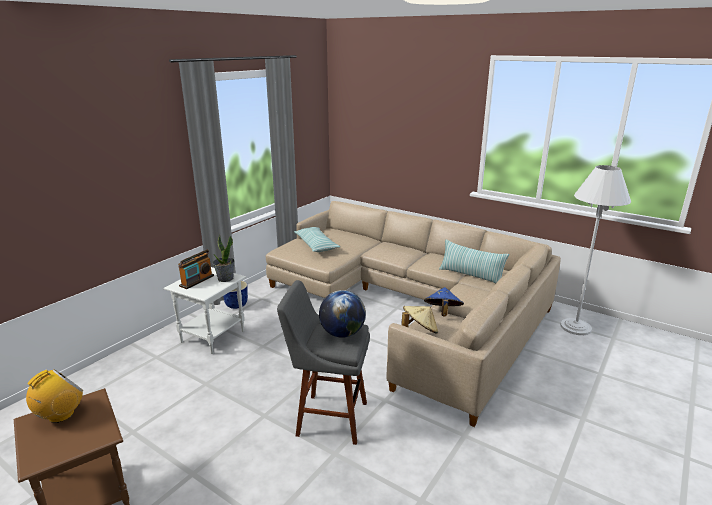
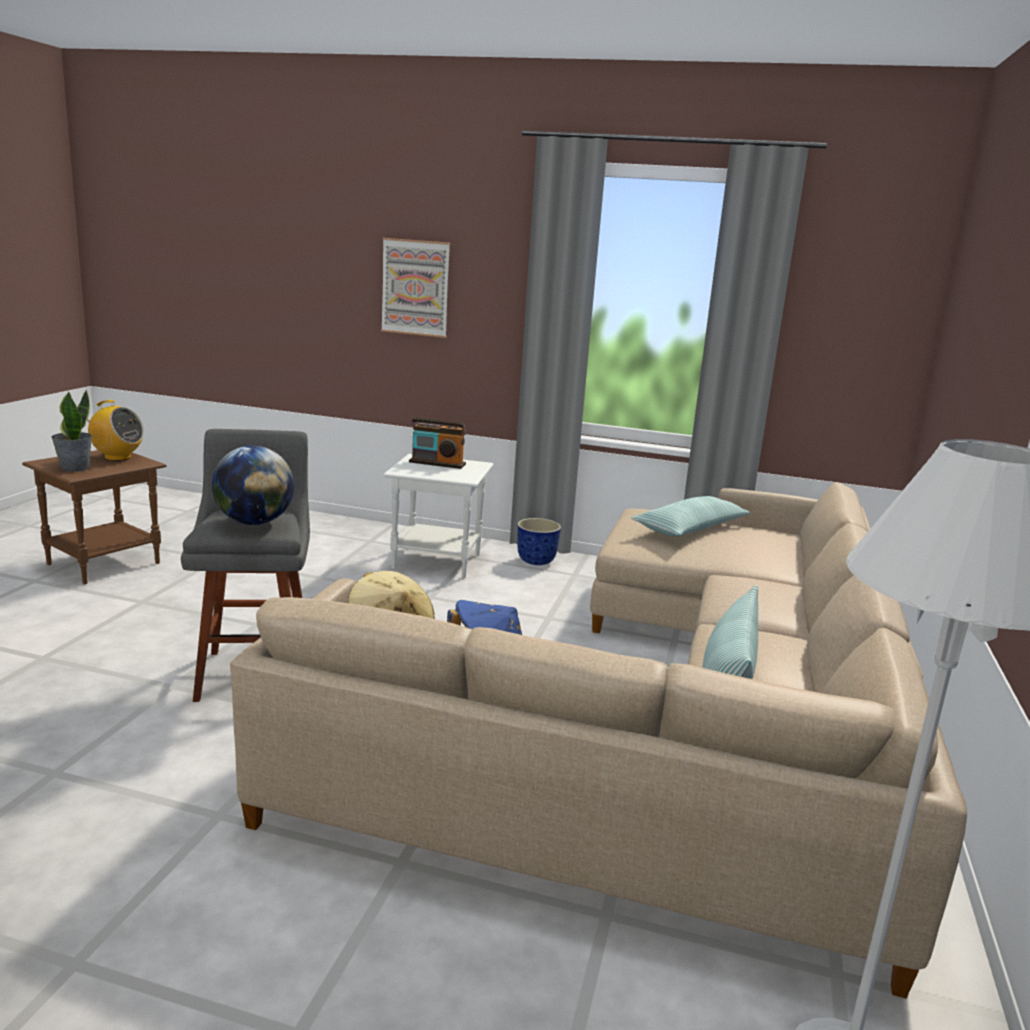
camera: 70 degrees right, 5 degrees down
(110, 178) = (415, 287): none -> picture
(225, 278) = (456, 475): potted plant -> potted plant (74, 468)

